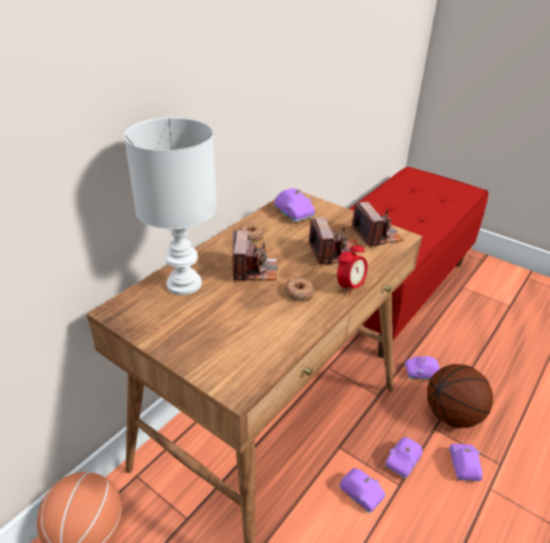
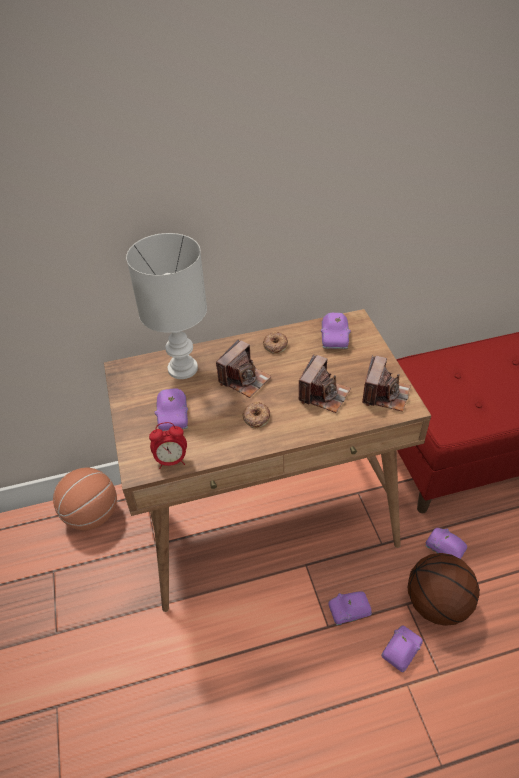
camera: 40 degrees right, 10 degrees up
(350, 287) = (302, 433): alarm clock -> alarm clock (171, 460)
(361, 493) = (290, 611): purple toy car -> purple toy car (174, 416)

